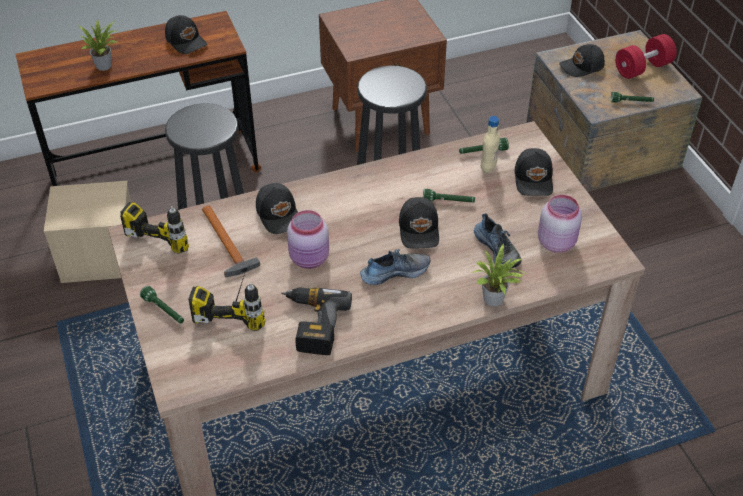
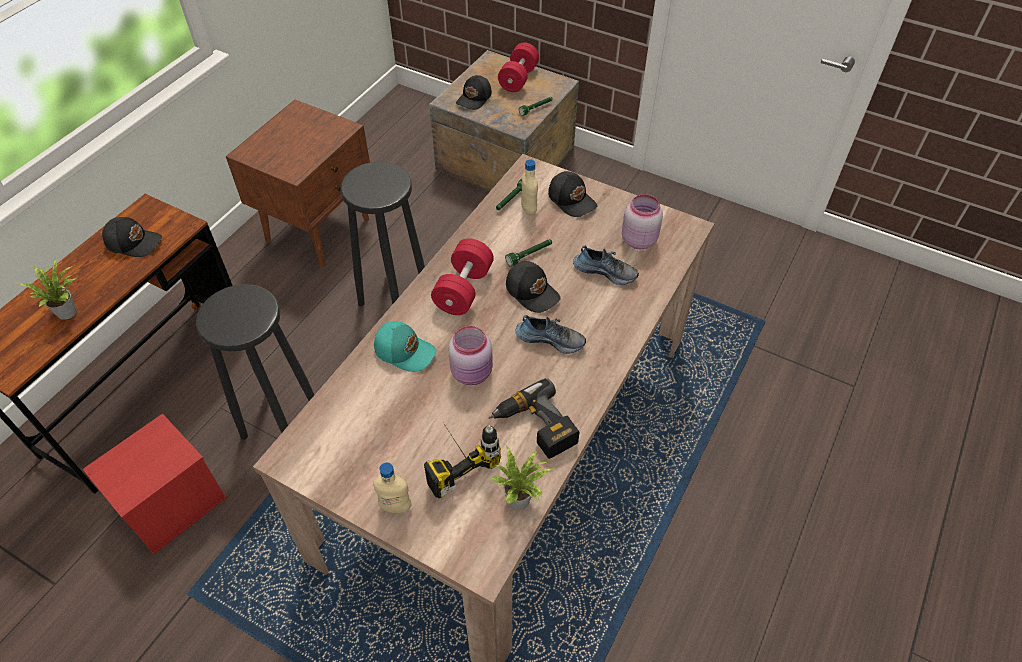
camera: 40 degrees left, 5 degrees up
(99, 258) = (171, 504): beige storage box -> red storage box
(164, 310) = (395, 506): green flashlight -> beige bottle
(171, 227) = (317, 425): power drill -> none
(226, 244) = (386, 407): hammer -> none
(279, 214) = (405, 350): black cap -> turquoise cap
(368, 197) = (463, 289): none -> red dumbbell
(394, 272) = (551, 339): shoe -> shoe turned 75 degrees clockwise
(495, 300) = (646, 313): potted plant -> potted plant (521, 500)

